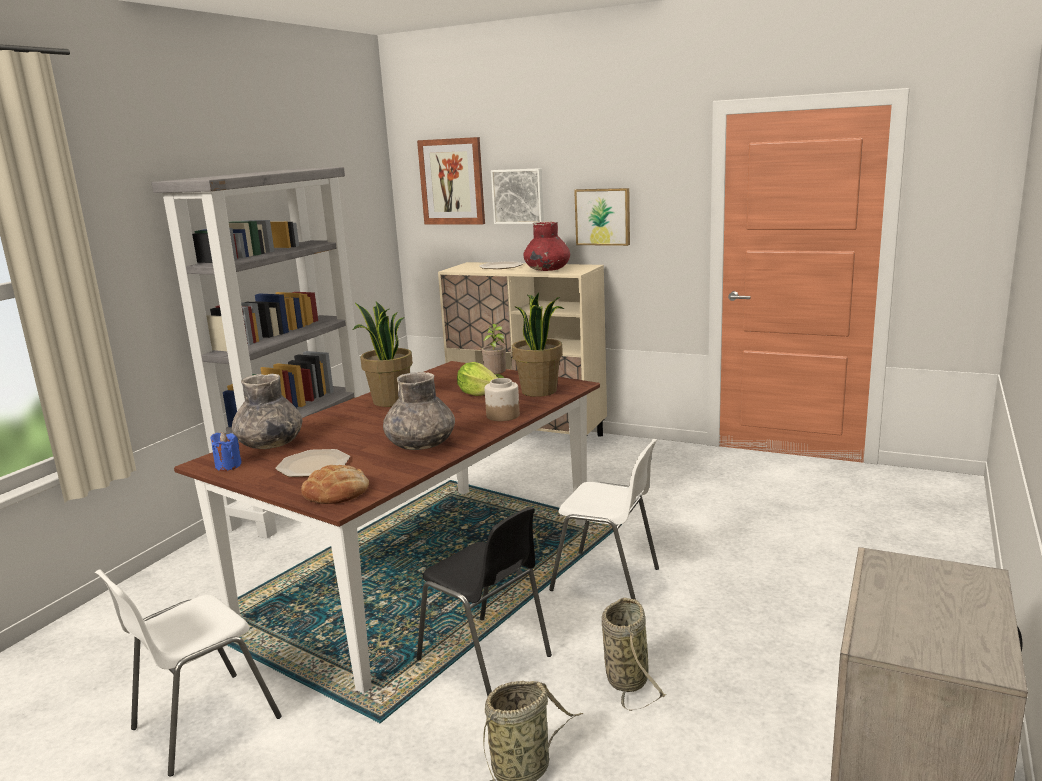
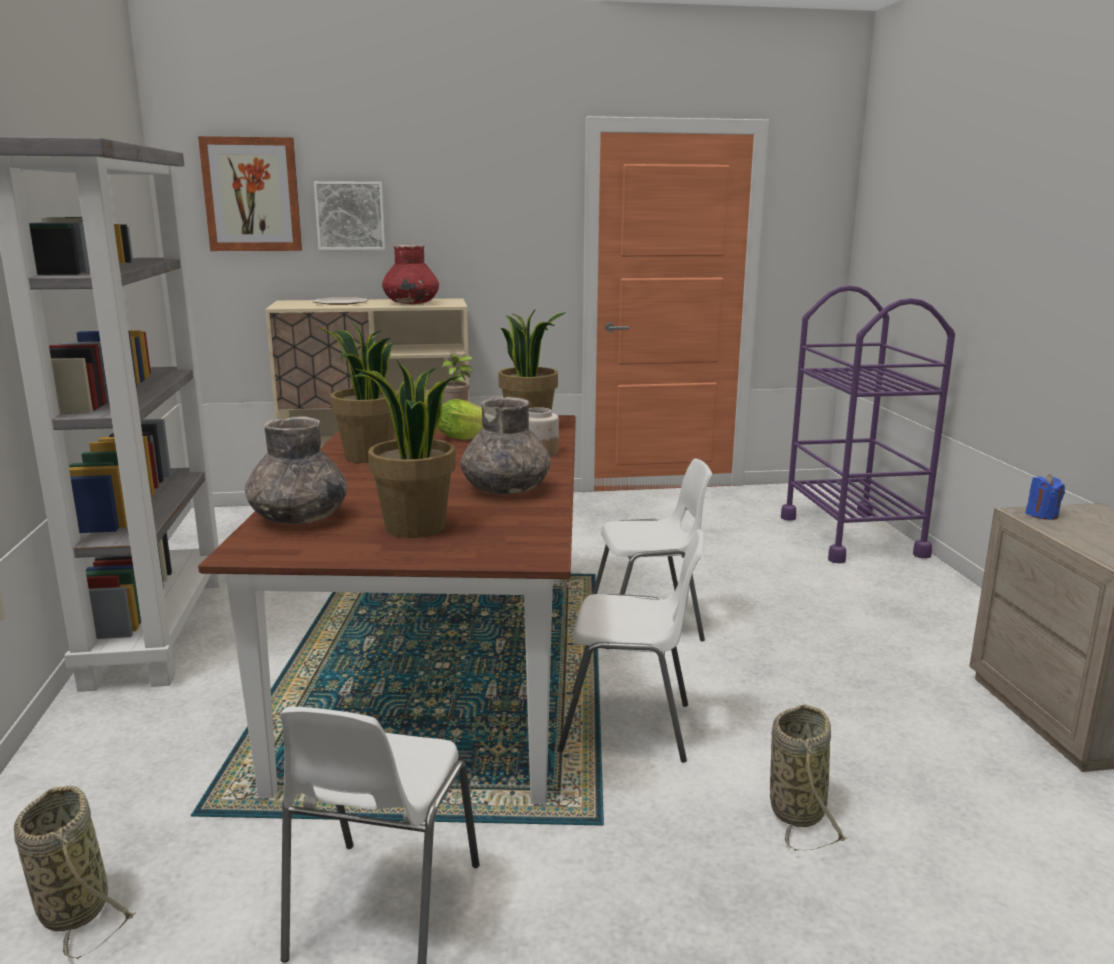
camera: 35 degrees left, 0 degrees up
(228, 466) = (289, 549): blue candle -> blue candle (1042, 515)
(314, 465) = (414, 528): plate -> potted plant
(336, 492) = (506, 546): bread -> none
(487, 659) = (629, 728): black chair -> white chair
(603, 216) = (461, 242): picture -> none
(626, 677) = (775, 701): basket -> basket (73, 906)
(925, 541) = (851, 536): none -> purple cart

